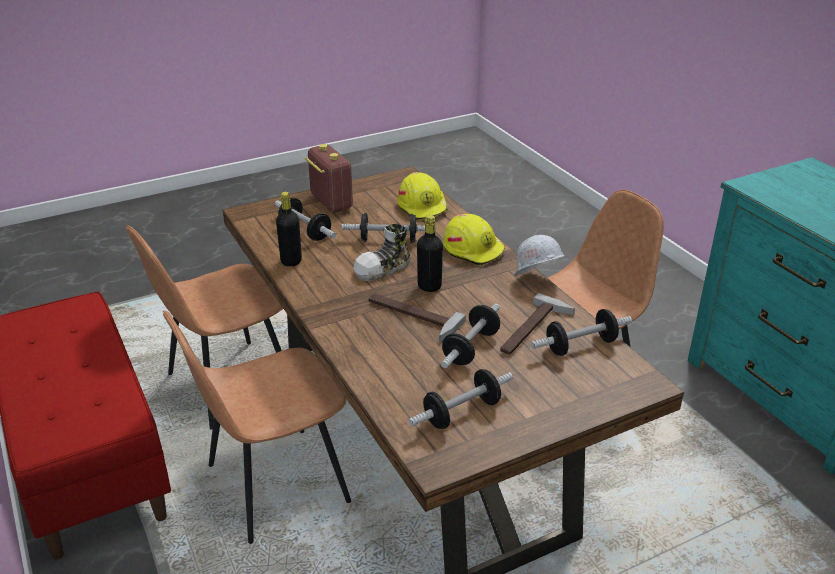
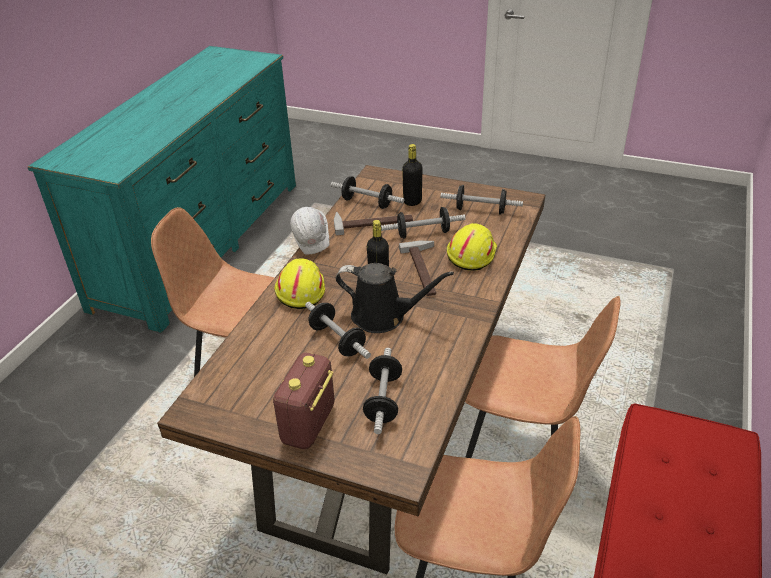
camera: 130 degrees left, 5 degrees up
(291, 261) = (439, 371): black bottle -> black bottle (412, 202)
(383, 268) = (383, 316): shoe -> black watering can
(423, 207) = (252, 357): yellow hard hat -> yellow hard hat (471, 254)

